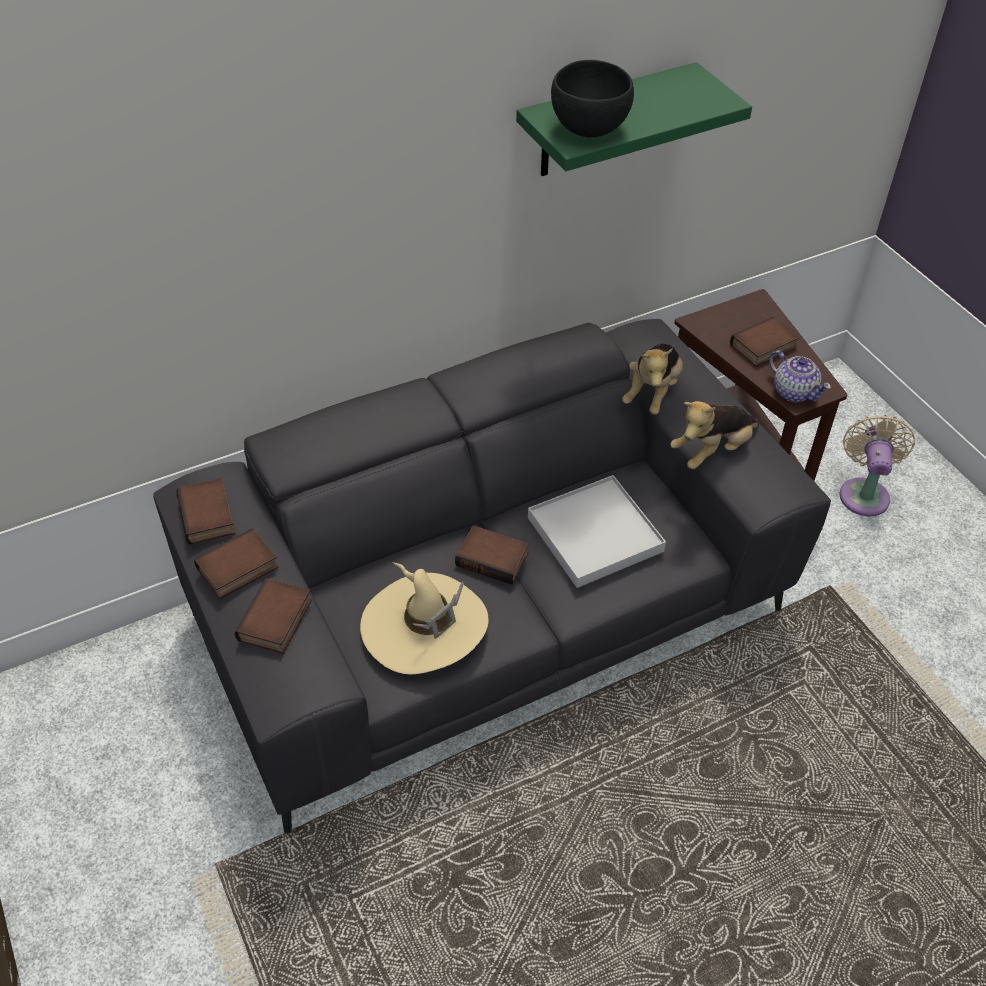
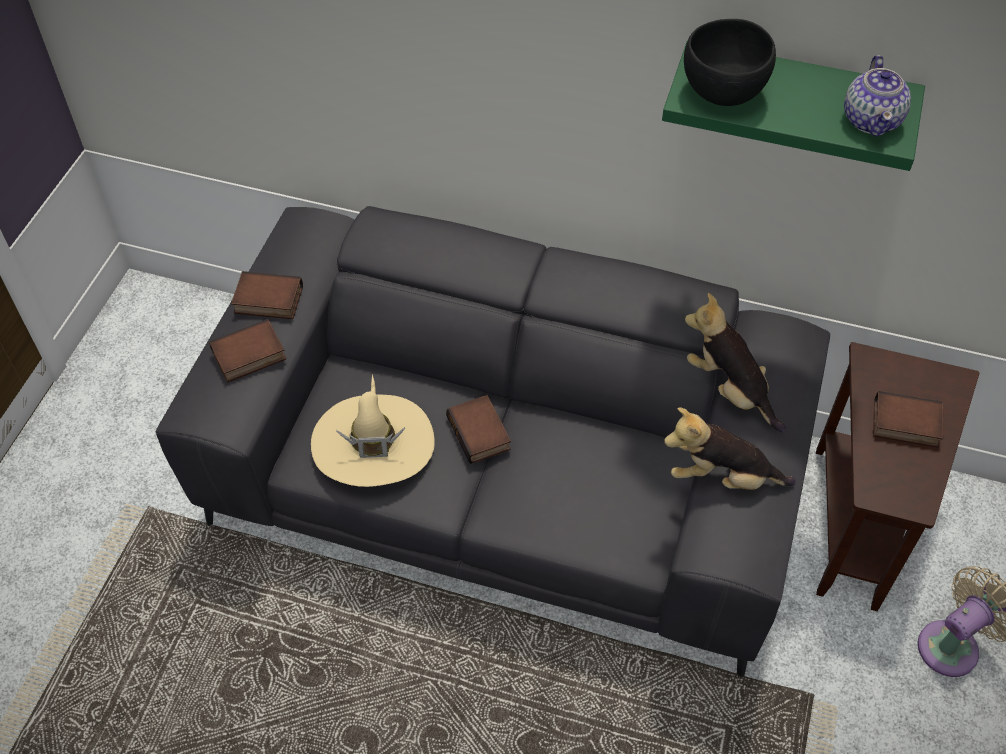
camera: 45 degrees right, 5 degrees up
(209, 516) = (293, 249): book -> none
(594, 535) = (577, 475): white tray -> none
(652, 393) = (730, 389): plush toy -> plush toy turned 75 degrees clockwise
(794, 391) = (881, 484): teapot -> teapot (872, 120)

